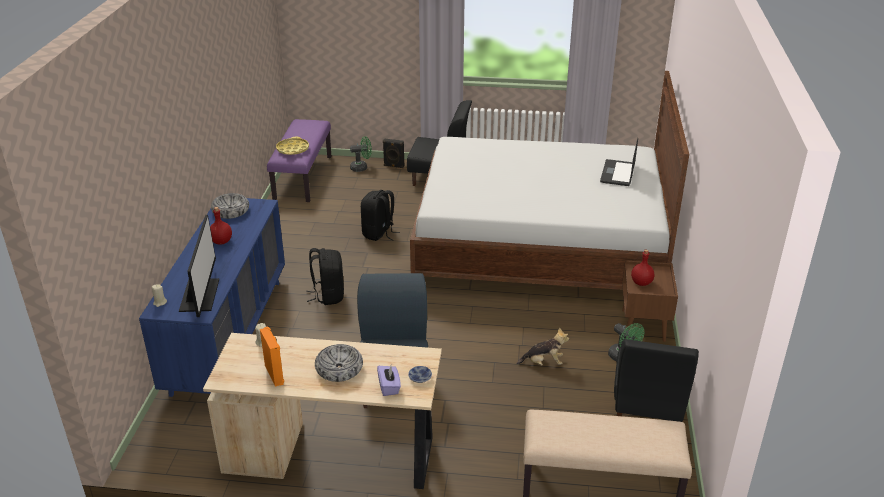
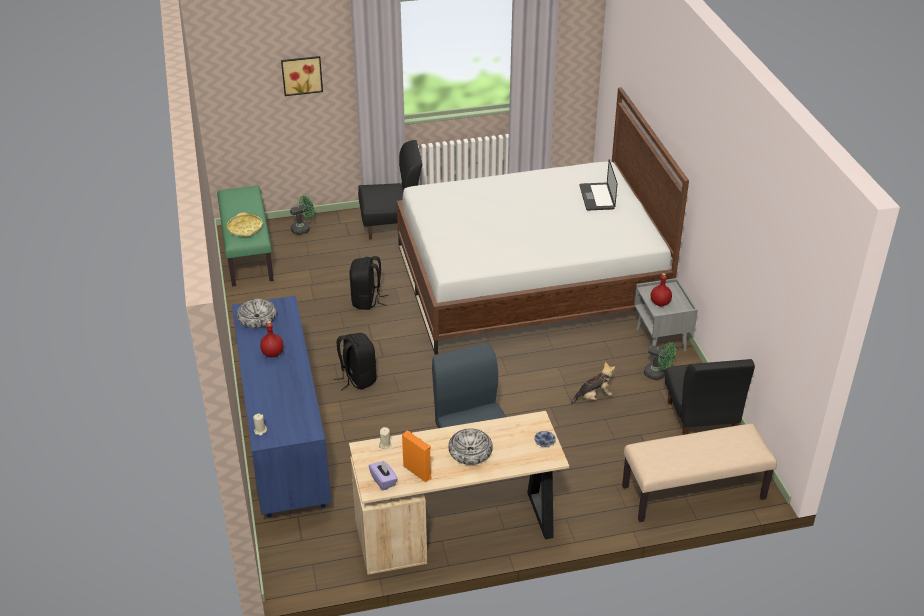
camera: 20 degrees left, 5 degrees up
(200, 295) = (294, 413): monitor -> none
(302, 177) = (247, 253): purple bench -> green bench
(373, 21) = (301, 74): none -> picture
(389, 387) = (524, 457): purple tissue box -> purple tissue box (383, 481)
(393, 166) = (336, 220): black speaker -> none
(644, 326) = (661, 340): brown nightstand -> grey nightstand

